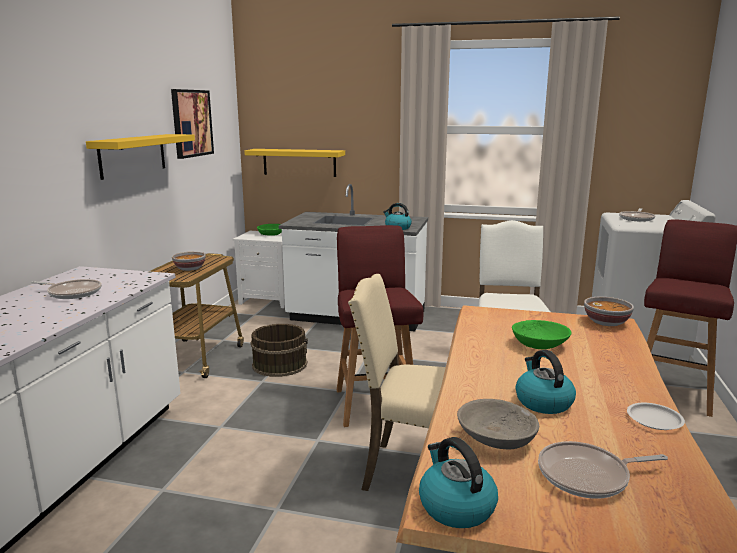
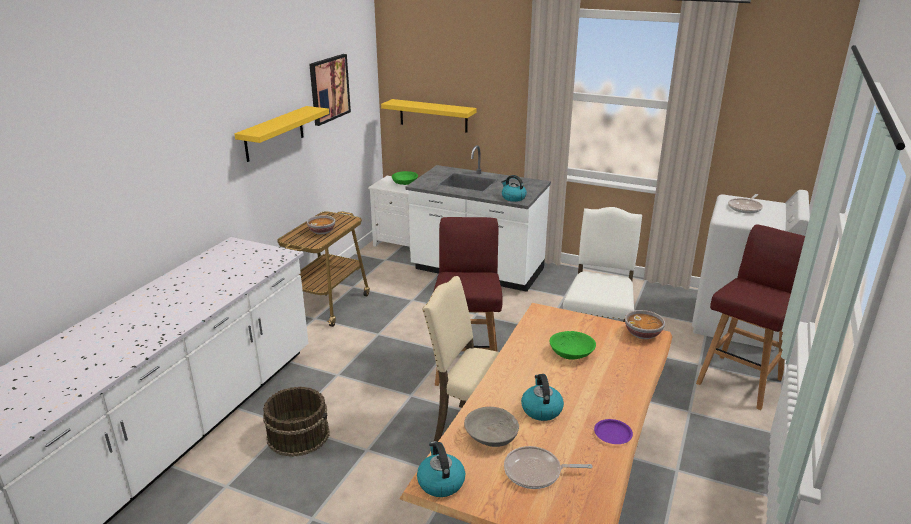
camera: 10 degrees right, 10 degrees up
(72, 293) = (224, 271): frying pan -> none
(280, 364) = (396, 318): brown bucket -> brown bucket (298, 435)
(654, 420) = (612, 434): white plate -> purple plate

